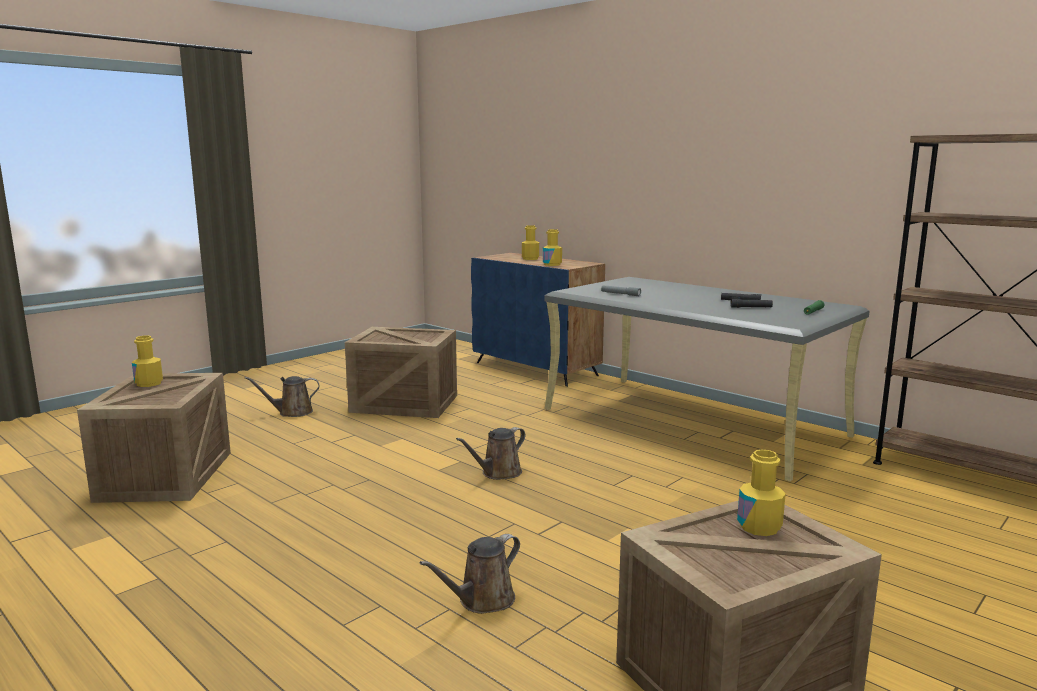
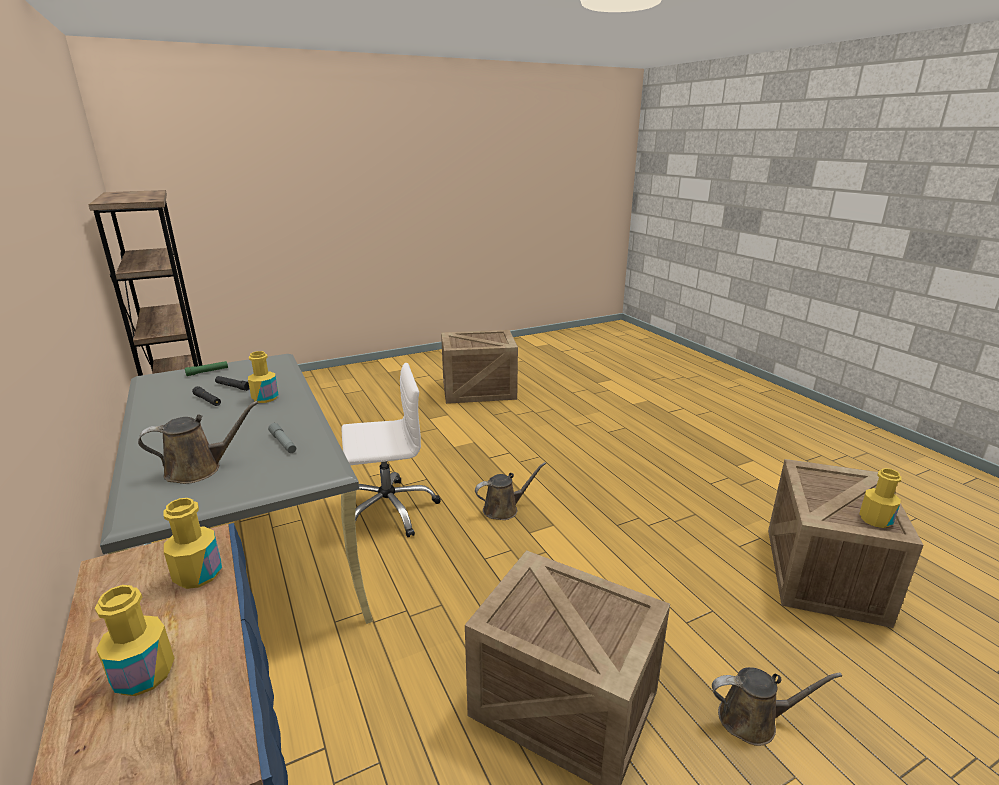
camera: 160 degrees left, 10 degrees up
(482, 601) = (558, 426): brown watering can -> brown watering can (199, 469)
(616, 455) = (388, 509): none -> white office chair
(759, 527) = (464, 344): yellow bottle -> yellow bottle (265, 398)

